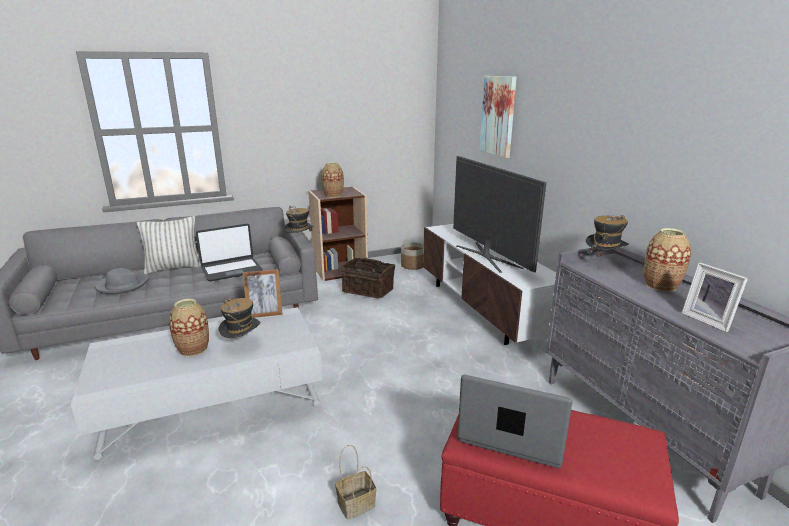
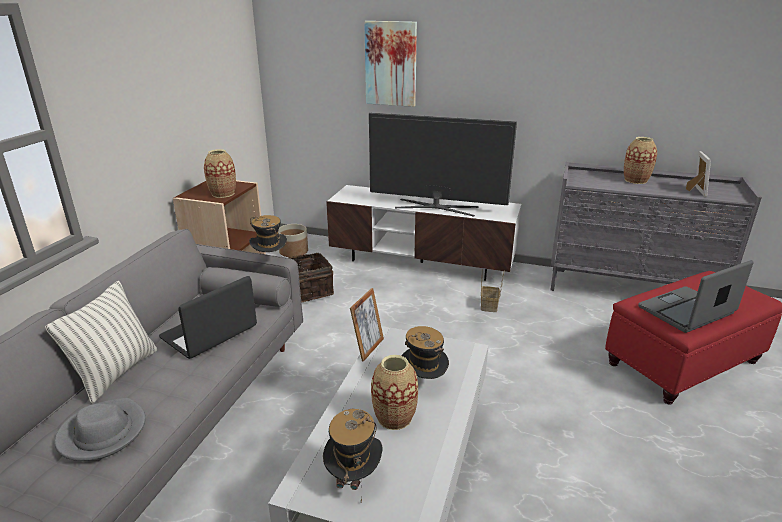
camera: 50 degrees left, 5 degrees up
(231, 270) = (210, 333): laptop -> laptop turned 150 degrees counterclockwise
(355, 505) = (622, 438): basket -> basket (489, 306)
(603, 263) = (582, 177): hat -> hat (353, 478)
(708, 320) = (694, 191): picture frame -> picture frame turned 90 degrees counterclockwise

